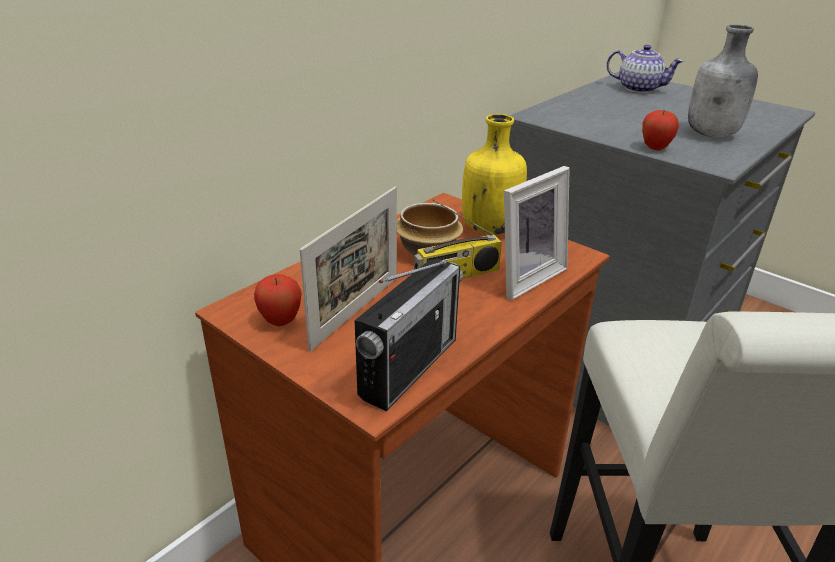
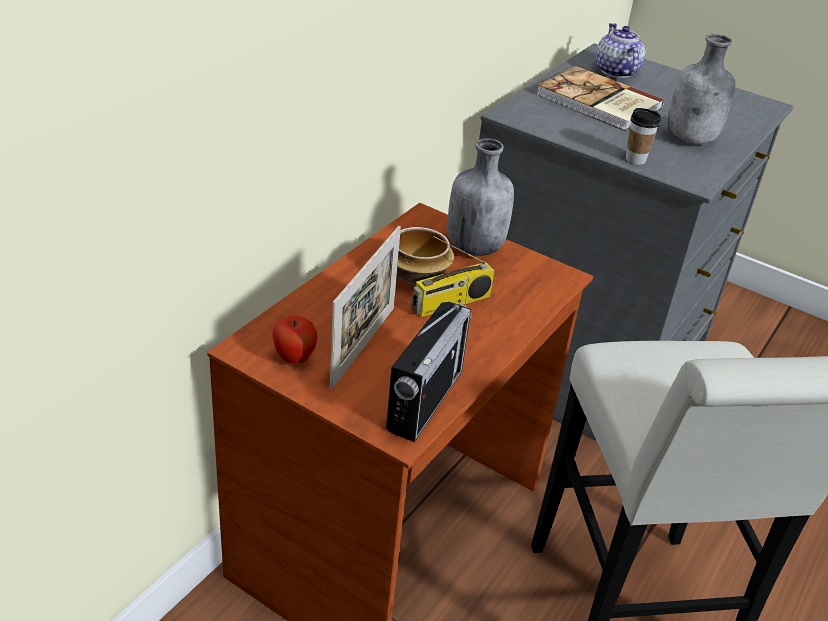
camera: 10 degrees left, 5 degrees up
(490, 228) = (474, 247): yellow bottle -> grey bottle
(524, 277) = (515, 303): picture frame -> none
(620, 108) = (598, 102): none -> book
(638, 88) = (616, 71): teapot -> teapot turned 120 degrees counterclockwise
(655, 148) = (635, 159): apple -> cup

